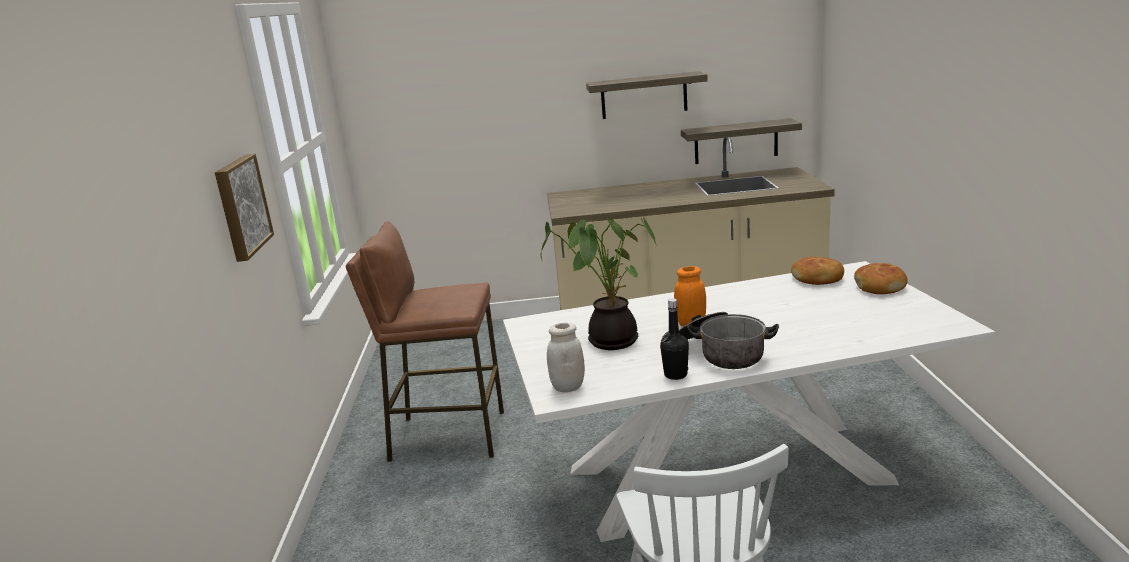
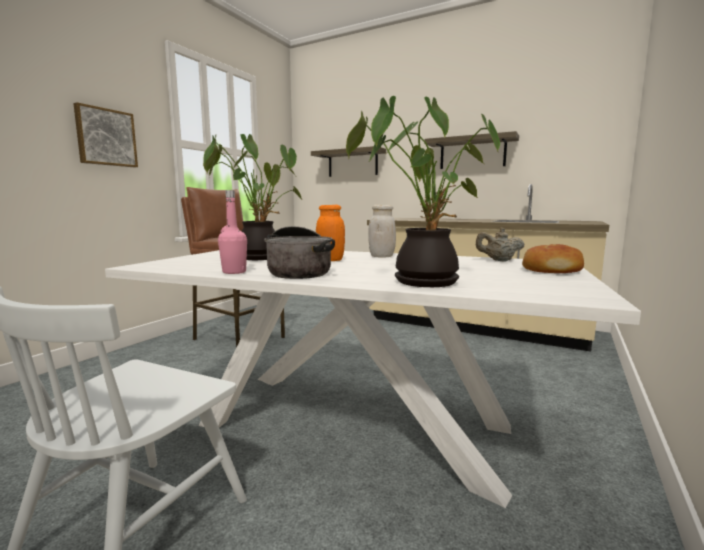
camera: 30 degrees right, 10 degrees down
(568, 387) = (163, 264): white jar -> white jar (381, 256)
(675, 375) = (234, 272): black bottle -> pink bottle
(736, 141) = (545, 194): shelf -> shelf (352, 163)
(817, 279) = (498, 260): bread -> beige teapot
(837, 336) = (423, 281): none -> potted plant

